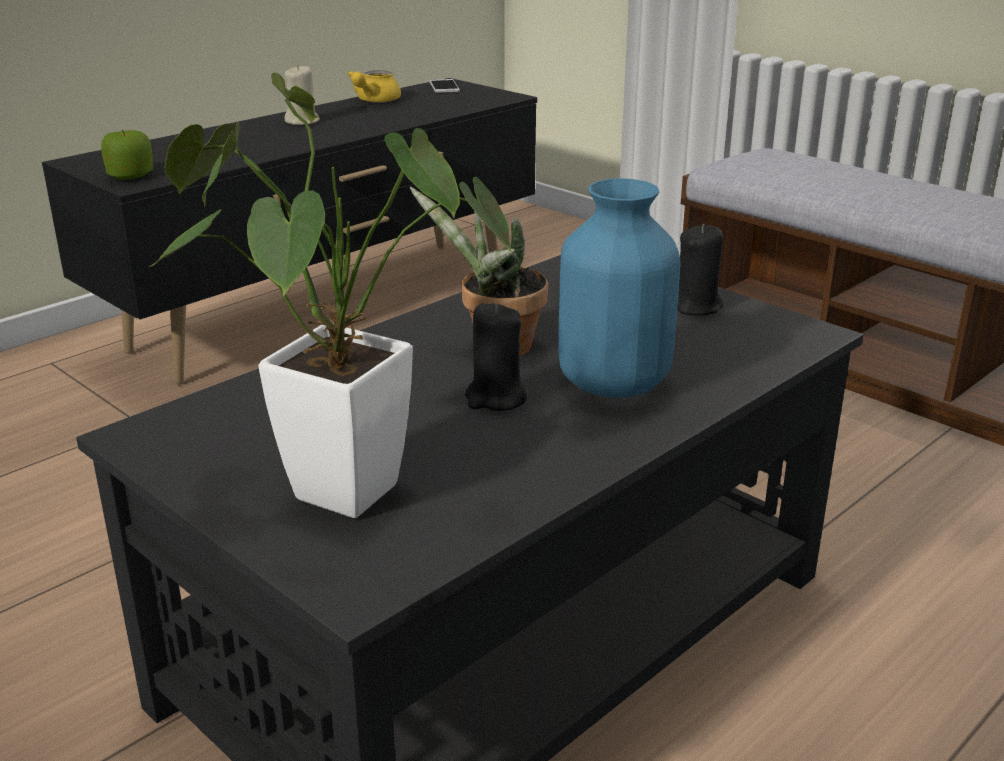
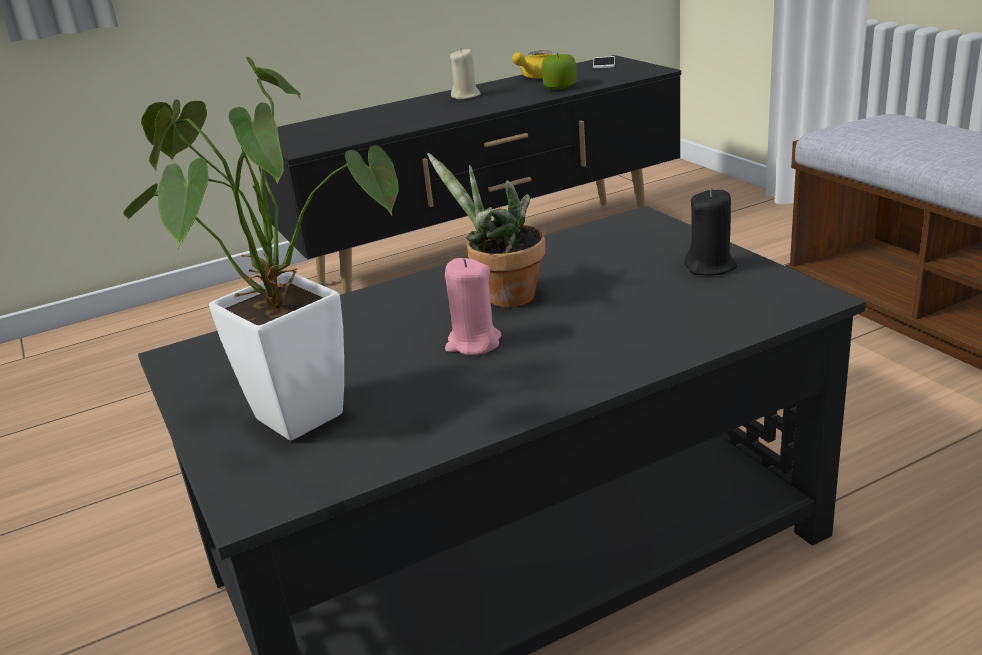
camera: 20 degrees right, 0 degrees up
(130, 176) = (305, 143): apple -> apple (559, 87)
(495, 398) = (473, 343): black candle -> pink candle
(612, 382) = (585, 335): blue vase -> none

